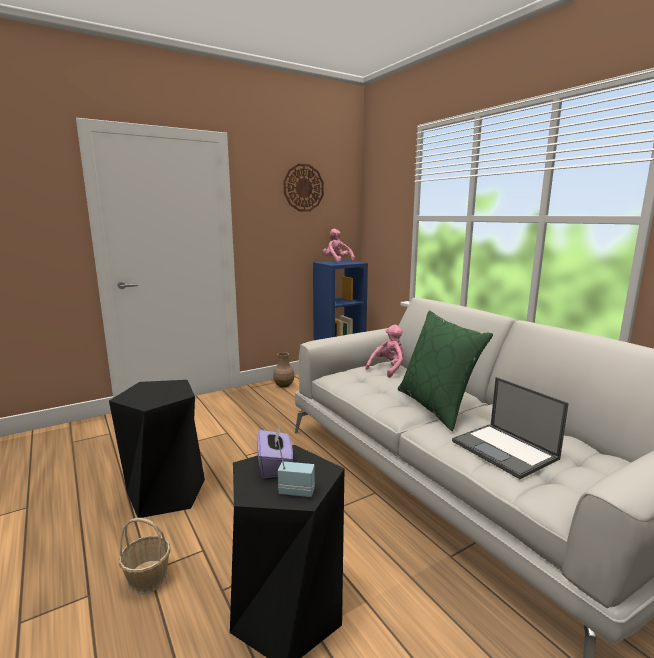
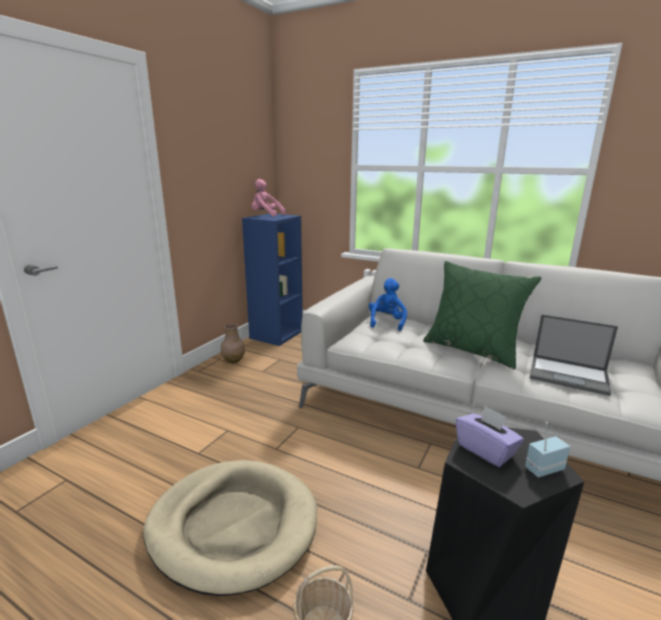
camera: 30 degrees left, 5 degrees up
(166, 493) = (233, 525): black stool -> beige dog bed
(303, 188) = (227, 131): wall clock -> none
(388, 369) = (387, 322): pink plush toy -> blue plush toy

